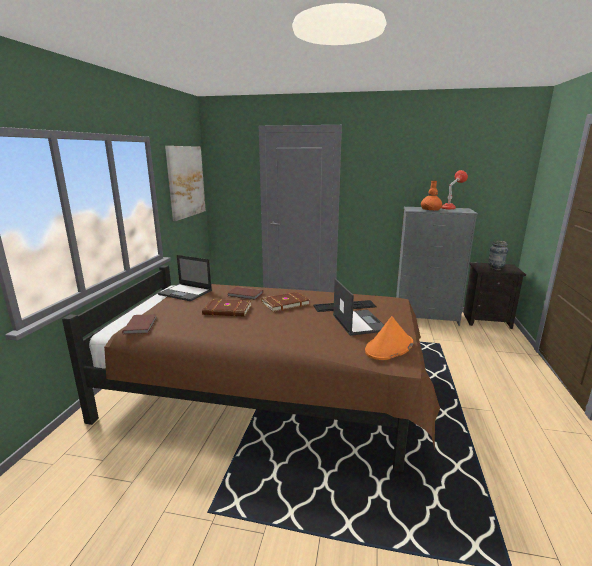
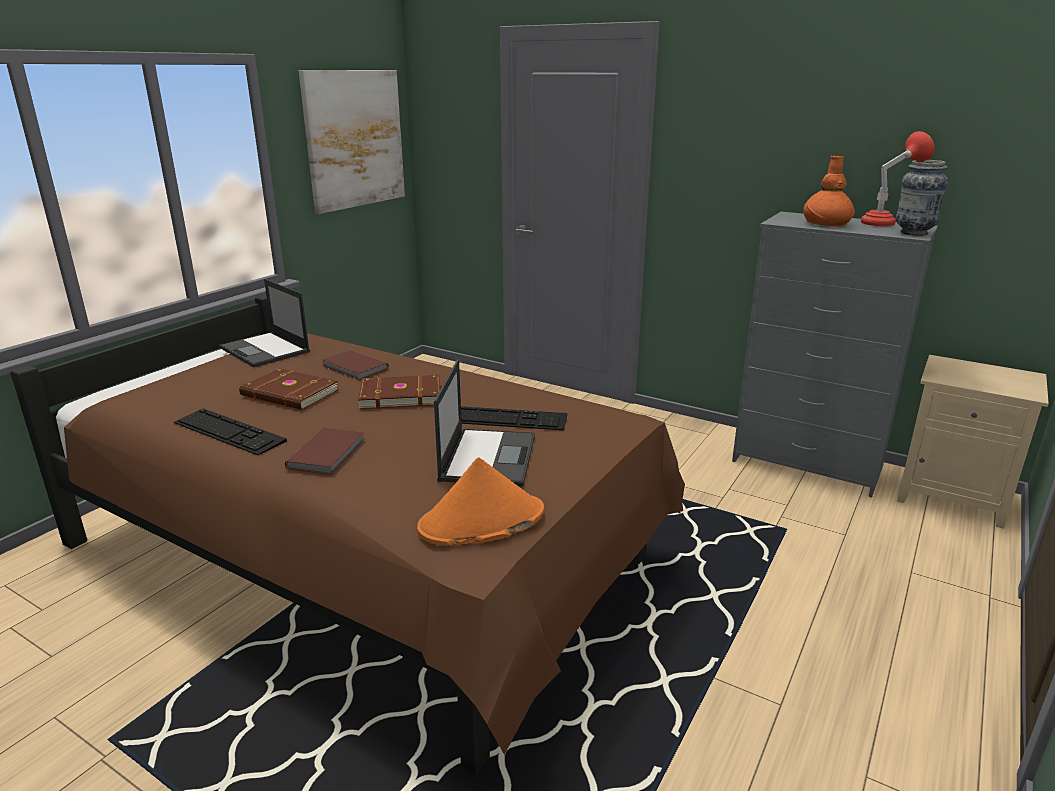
camera: 20 degrees right, 5 degrees up
(141, 325) = (134, 399): brown book -> brown book (329, 453)
(218, 331) = (229, 431): none -> keyboard
(487, 320) = (953, 497): black nightstand -> beige nightstand
(495, 269) = (978, 379): vase -> vase (913, 233)

